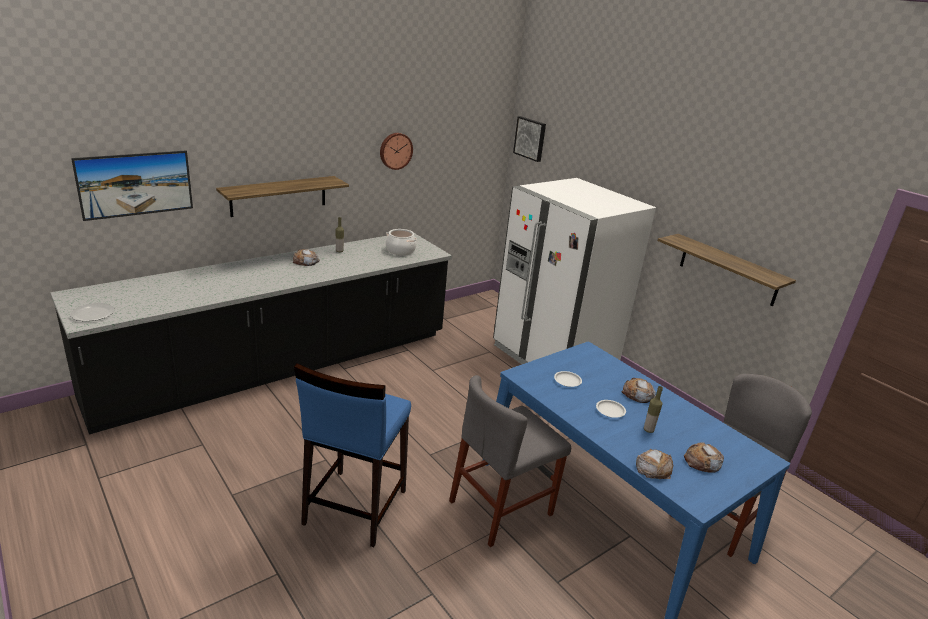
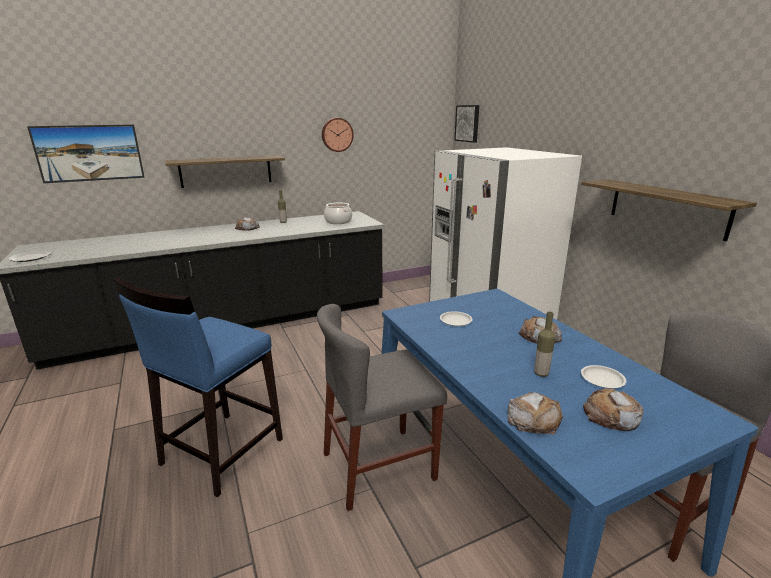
camera: 15 degrees right, 5 degrees down
(610, 410) = (496, 351): white plate -> white plate (602, 379)

